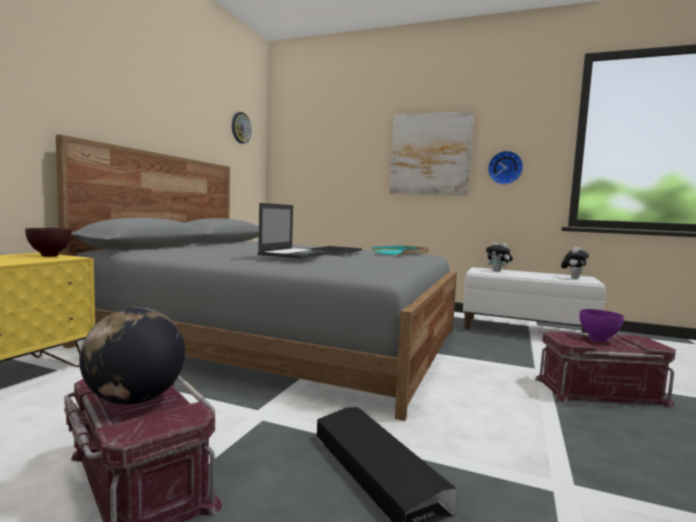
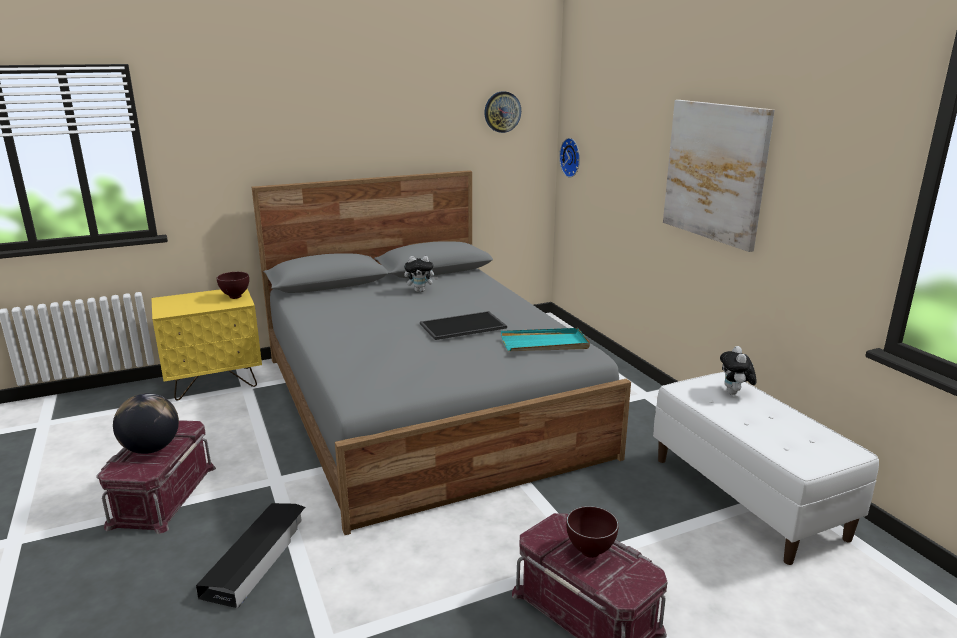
camera: 45 degrees right, 15 degrees up
(295, 254) = (370, 338): laptop -> none
(505, 168) = (806, 218): wall clock -> wall clock (572, 157)
(573, 278) = (814, 447): plush toy -> plush toy (420, 290)
(599, 340) = (591, 553): purple bowl -> brown bowl

